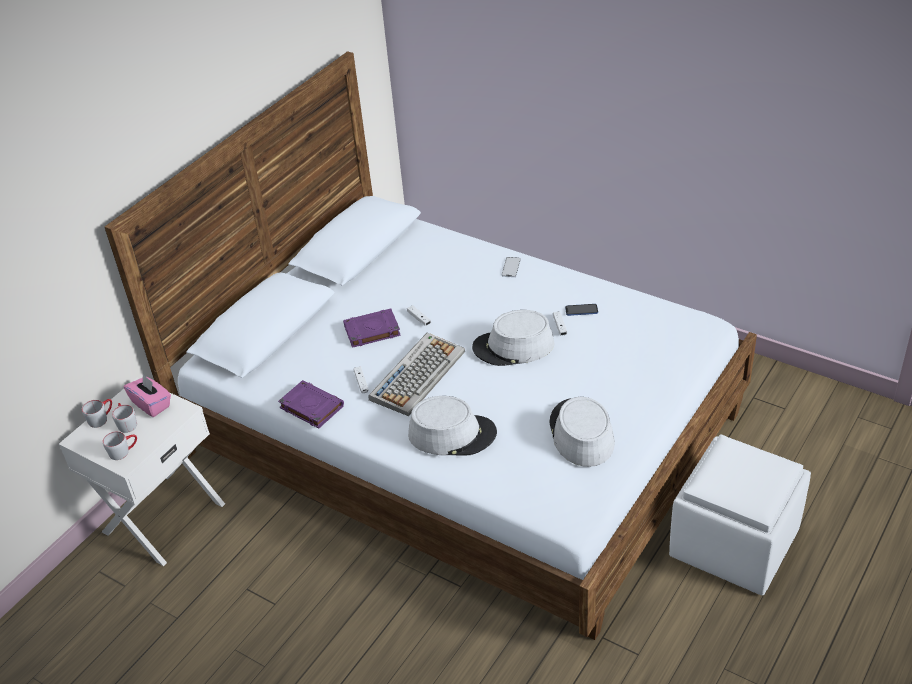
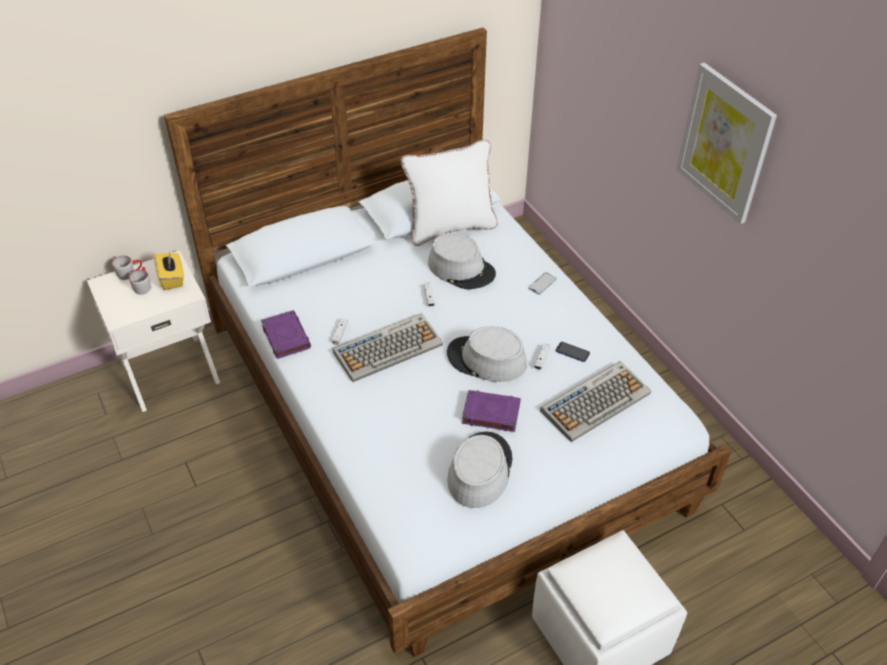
camera: 25 degrees right, 5 degrees up
(124, 451) = (124, 308): grey mug -> none
(152, 404) = (172, 278): pink tissue box -> yellow tissue box
(371, 331) = (382, 291): purple book -> purple book (490, 413)
(389, 254) = (450, 227): none -> white pillow
(452, 434) = (373, 416): grey hat -> grey hat (461, 269)
(631, 339) = (595, 401): none -> keyboard
(641, 70) = (725, 143): none -> picture

